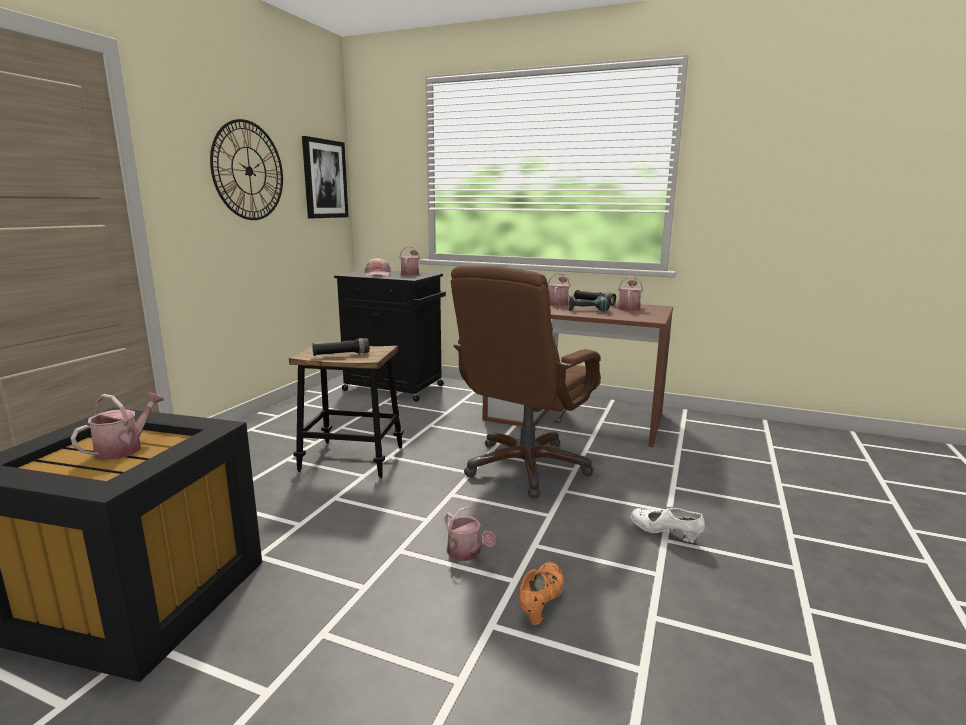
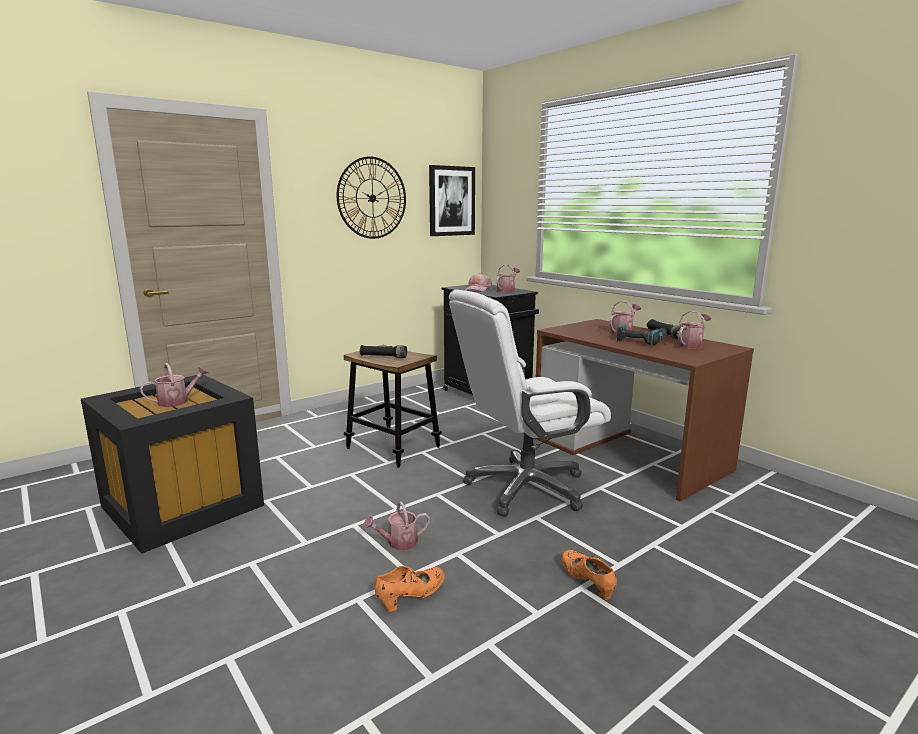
camera: 30 degrees right, 0 degrees up
(467, 553) = (398, 543): watering can -> watering can turned 75 degrees clockwise
(526, 467) = (525, 488): brown office chair -> white office chair
(665, 534) = (587, 583): white shoe -> orange shoe

